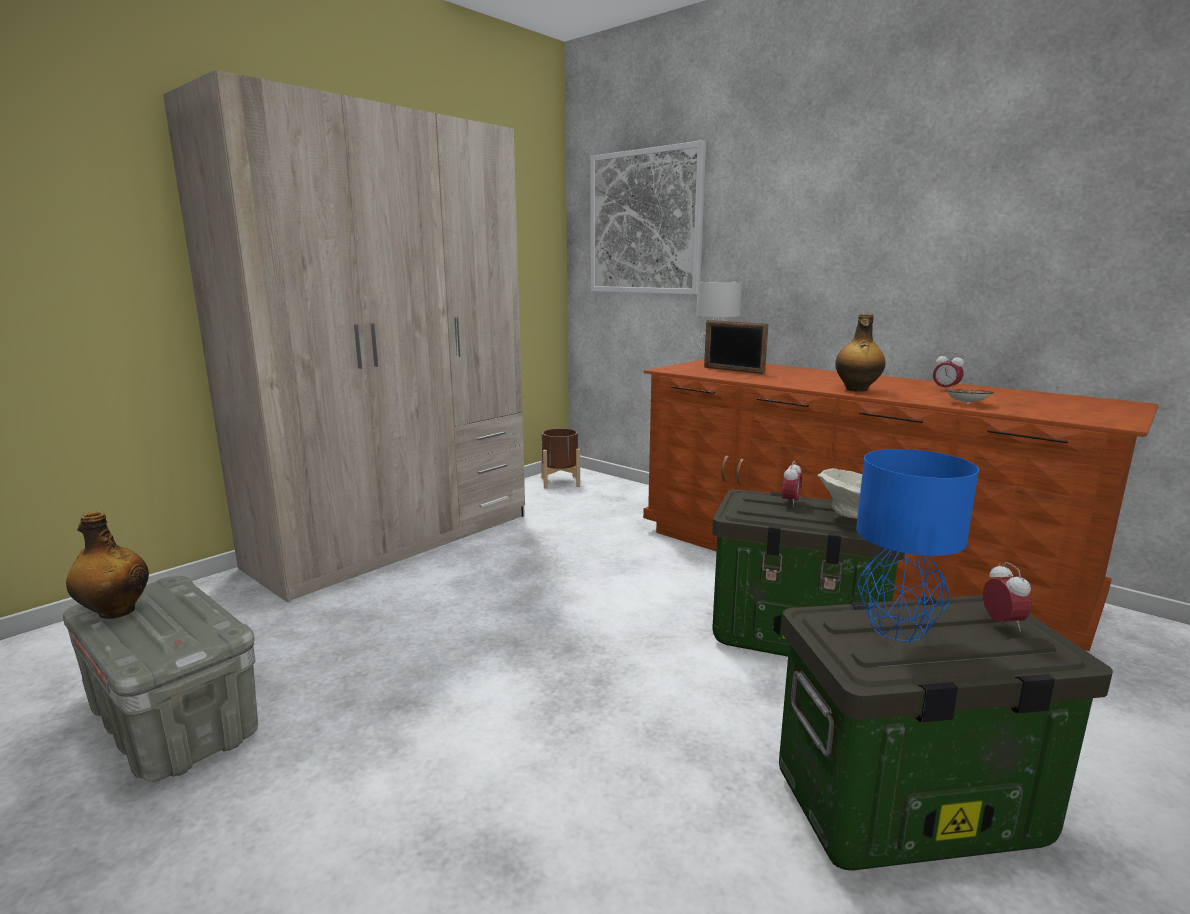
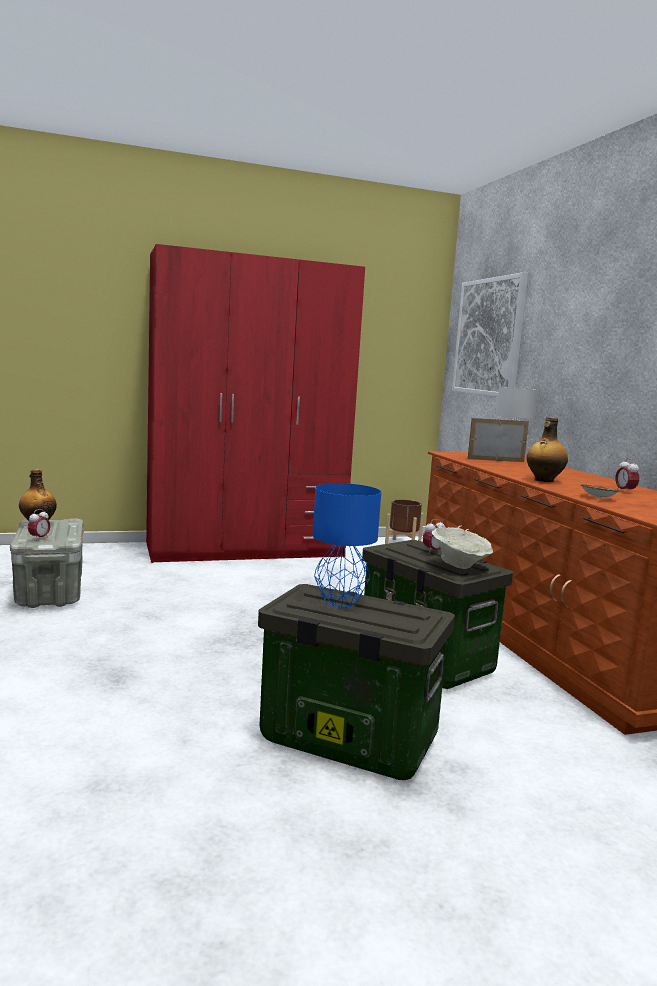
camera: 30 degrees right, 5 degrees down
(396, 539) = (246, 549): beige wardrobe -> red wardrobe
(733, 370) = (495, 460): picture frame -> picture frame turned 105 degrees clockwise
(1002, 623) = (410, 617): alarm clock -> alarm clock (39, 538)

